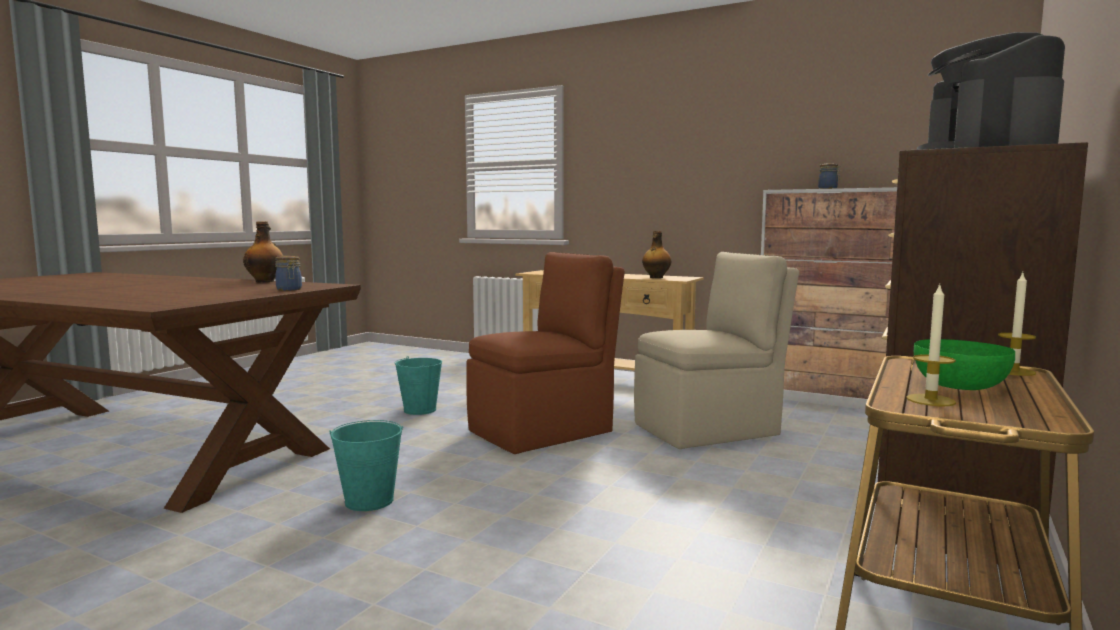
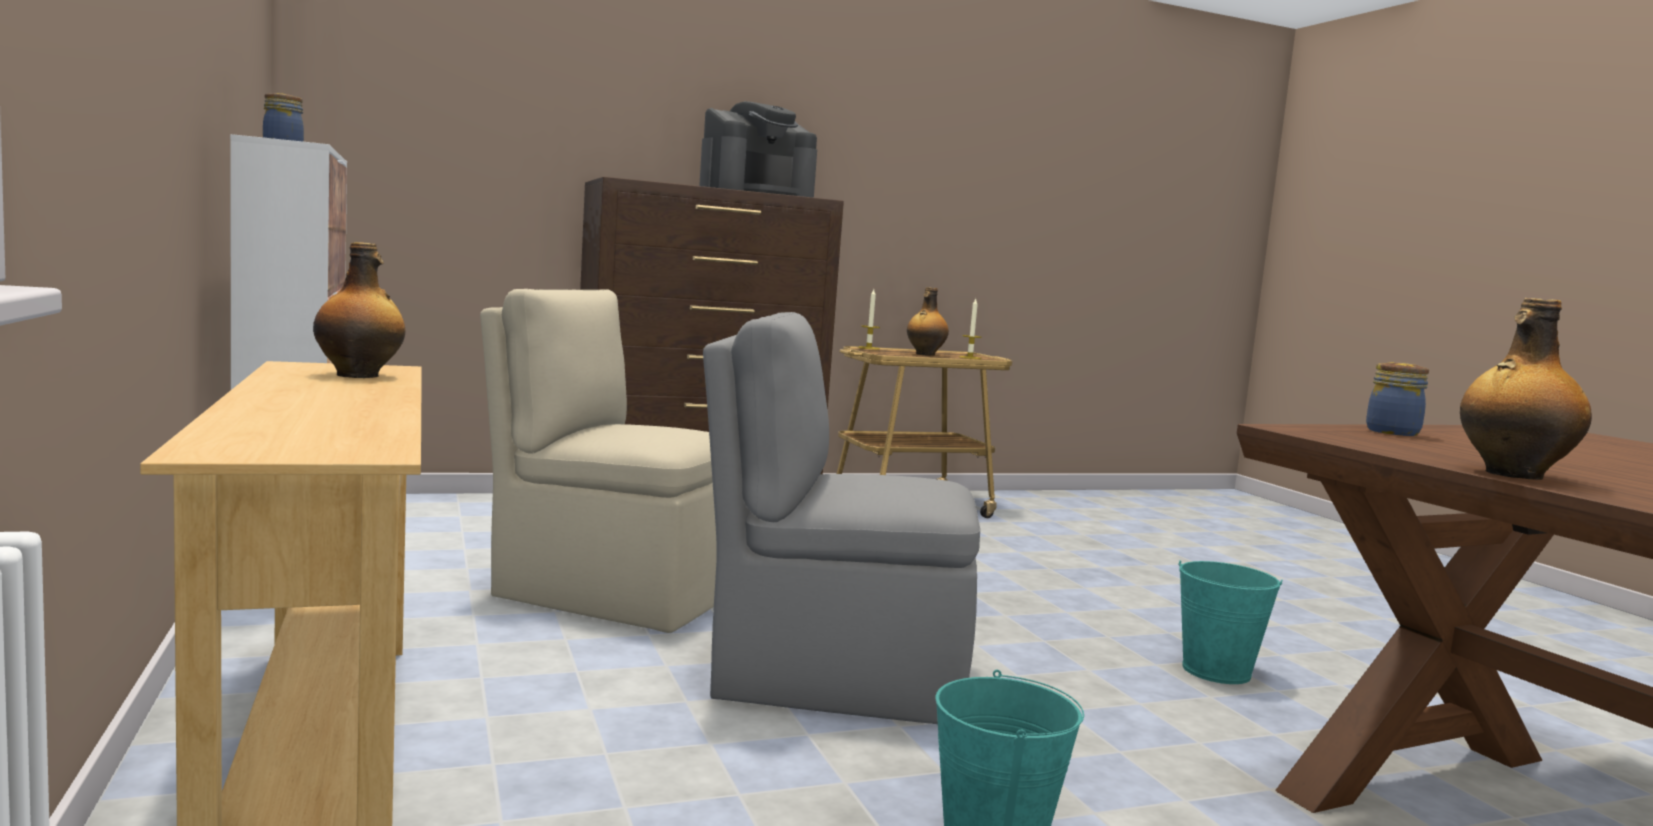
camera: 140 degrees left, 0 degrees up
(544, 431) = (833, 677): brown chair -> grey chair
(960, 385) = (925, 354): green bowl -> bottle

